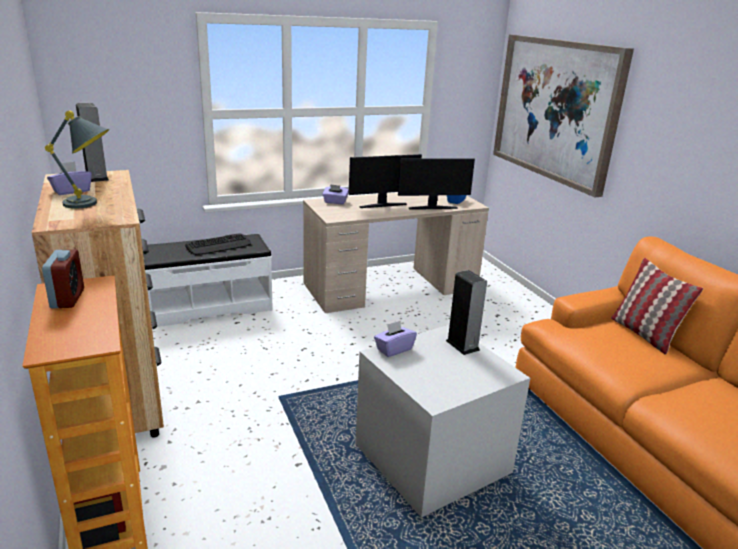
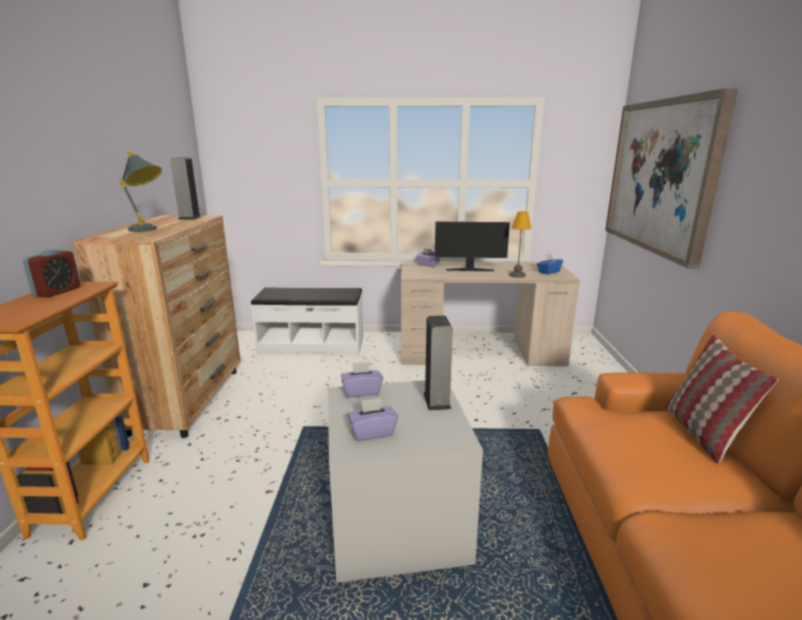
camera: 25 degrees right, 5 degrees down
(71, 191) = (154, 223): purple tissue box -> purple tissue box (372, 432)
(219, 245) = (320, 293): keyboard -> none
(432, 208) = (517, 275): monitor -> table lamp

